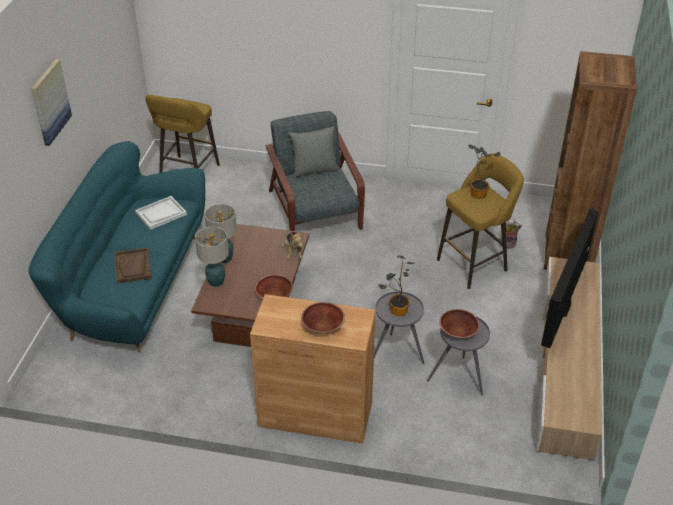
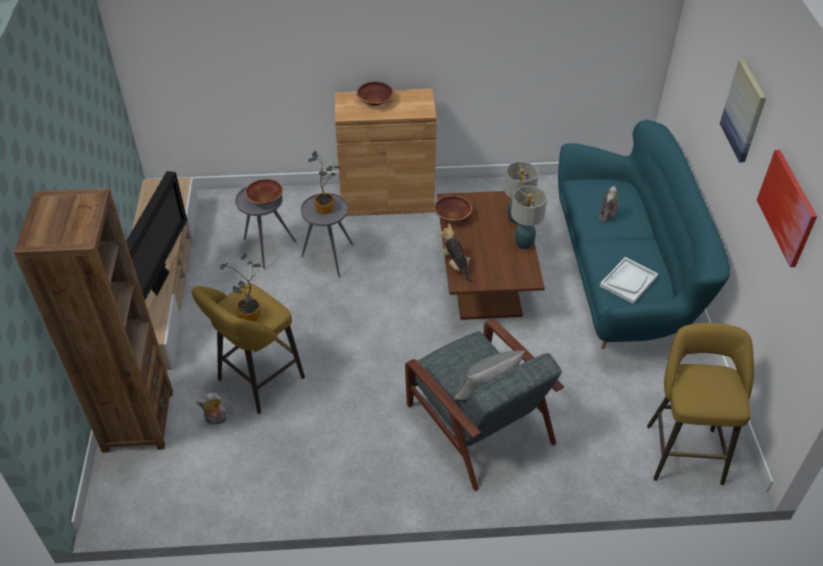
camera: 165 degrees right, 5 degrees up
(95, 55) = (787, 207): none -> picture
(133, 266) = (607, 217): brown tray -> plush toy

